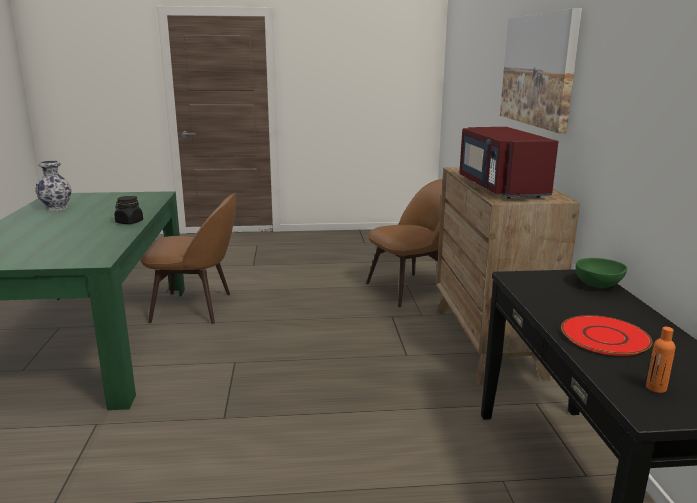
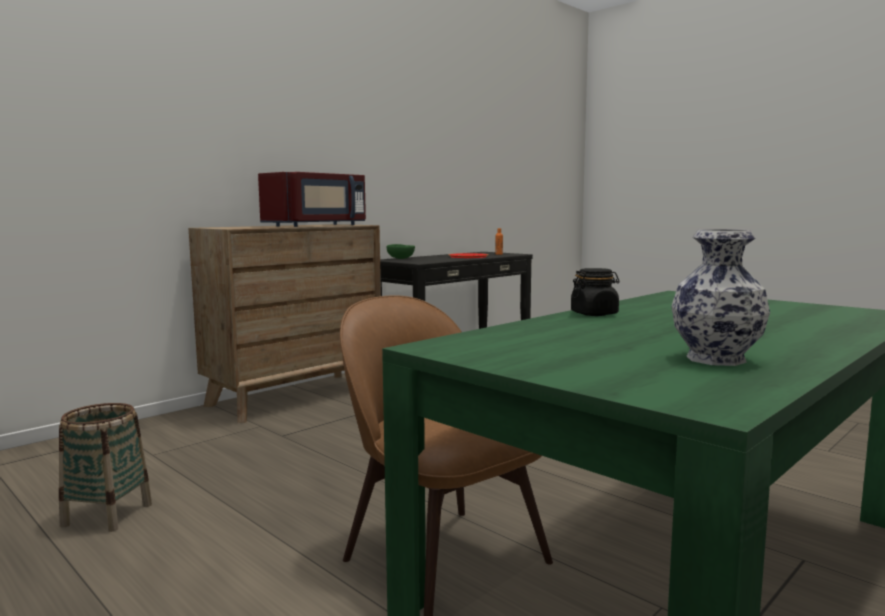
camera: 130 degrees left, 10 degrees down
(341, 271) = (107, 515): none -> basket
(410, 289) = (169, 449): brown chair -> none
(538, 70) = (226, 118): picture -> none

